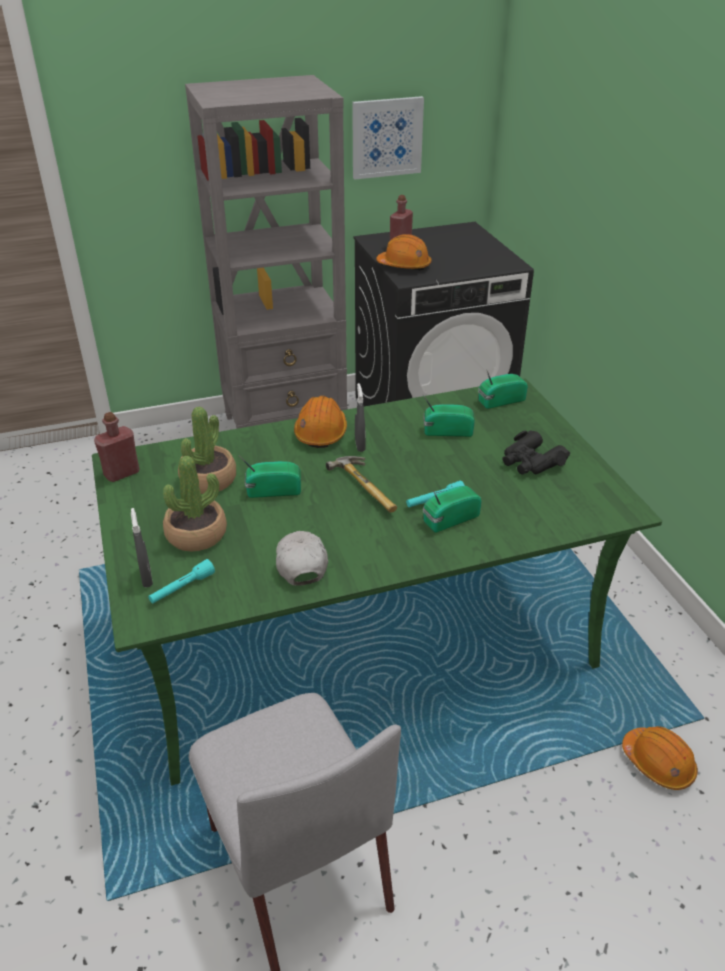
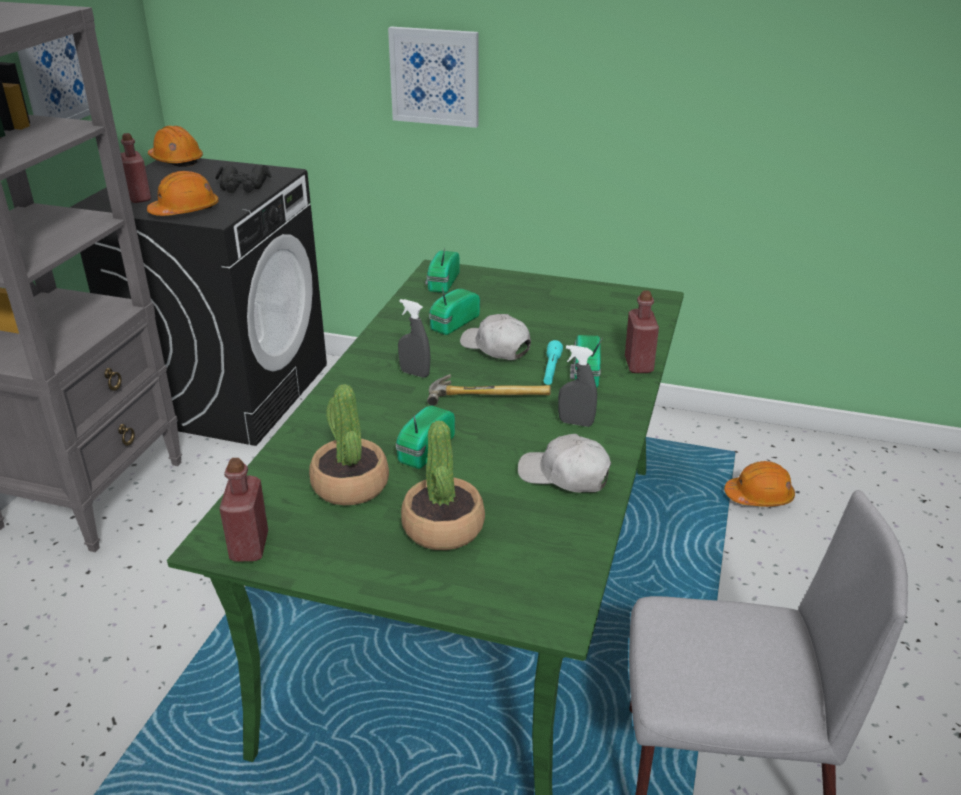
camera: 55 degrees left, 5 degrees down
(146, 578) = (484, 590): grey spray bottle -> grey spray bottle (576, 423)
(182, 588) = (529, 569): turquoise flashlight -> none
(321, 432) = (362, 386): orange hard hat -> orange hard hat (176, 160)
(436, 463) = (496, 347): none -> white cap
(497, 541) = (638, 365): none -> red bottle
(531, 462) = (549, 307): black binoculars -> black binoculars (243, 187)
(632, 224) = (435, 76): none -> picture

